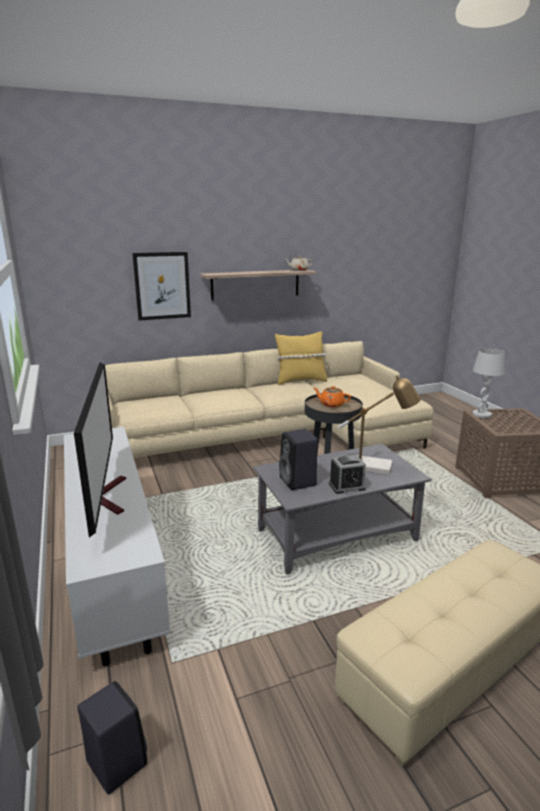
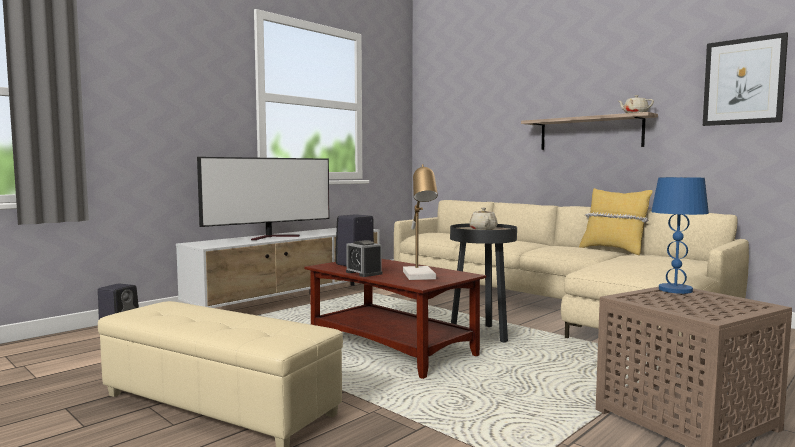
camera: 65 degrees right, 15 degrees down
(162, 286) = (500, 134): picture -> picture (743, 81)
(331, 404) = (483, 229): orange teapot -> beige teapot
(337, 534) = (392, 348): grey coffee table -> brown coffee table
(481, 414) = (675, 290): white table lamp -> blue table lamp

